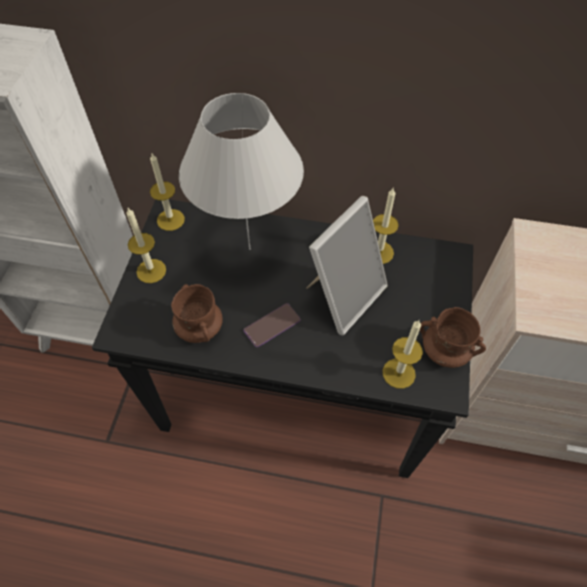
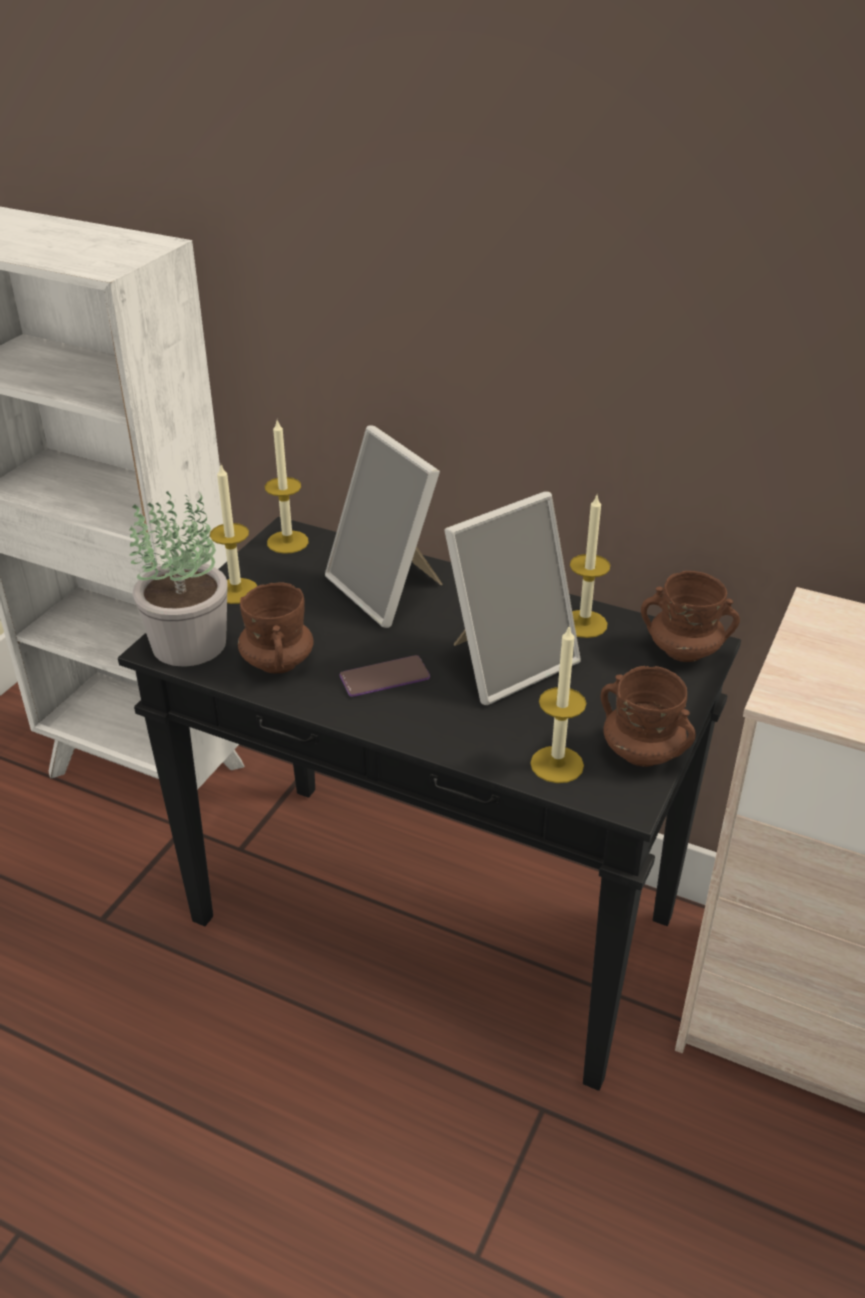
camera: 15 degrees right, 20 degrees down
(135, 323) = (189, 642): none -> potted plant
(250, 249) = (388, 590): white table lamp -> picture frame
(444, 262) = (683, 651): none -> brown mug

